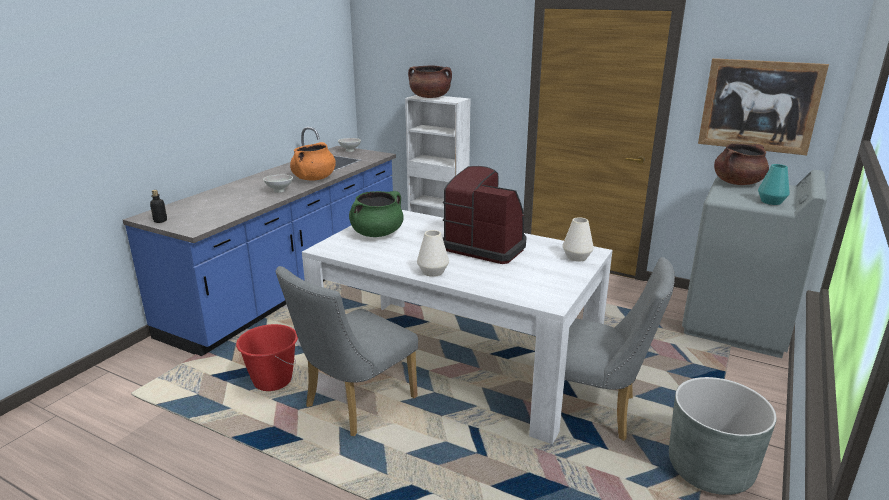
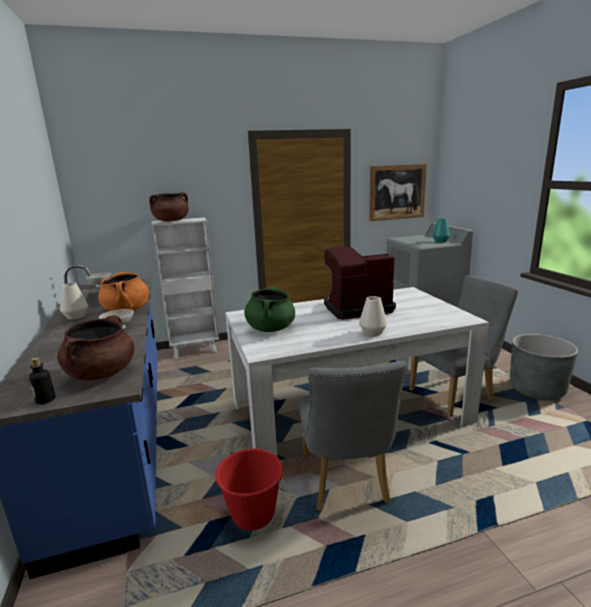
camera: 45 degrees left, 5 degrees down
(577, 257) = (411, 295): white vase -> white vase (76, 316)
(737, 183) = (405, 238): brown cooking pot -> brown cooking pot (101, 373)

